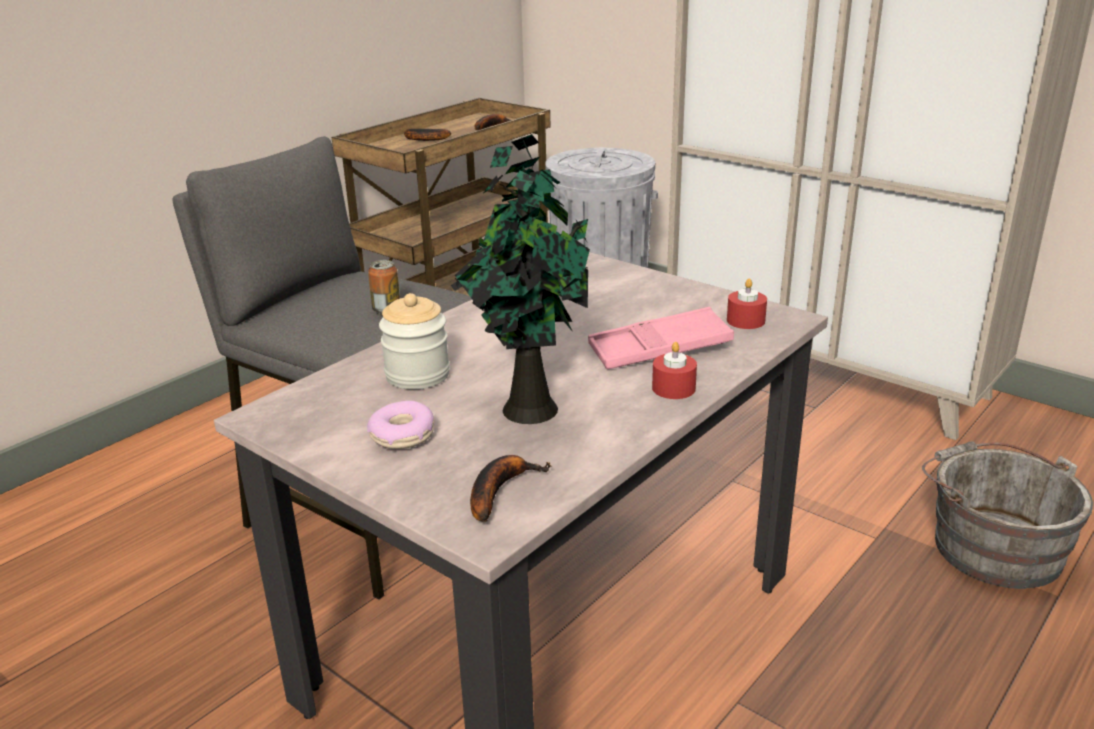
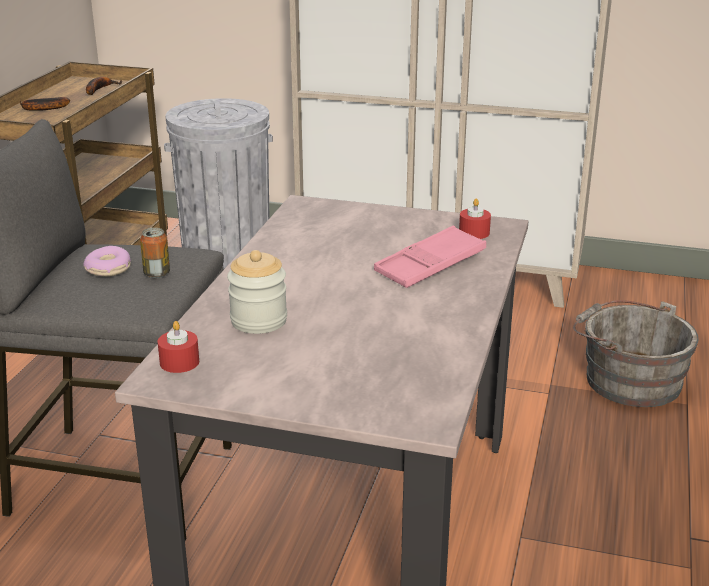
camera: 25 degrees left, 0 degrees up
(403, 436) = (296, 369): donut -> donut (109, 269)
(499, 490) = (411, 392): banana -> none
(528, 407) = (373, 327): potted plant -> none
(673, 388) = (467, 292): red candle -> red candle (179, 362)

